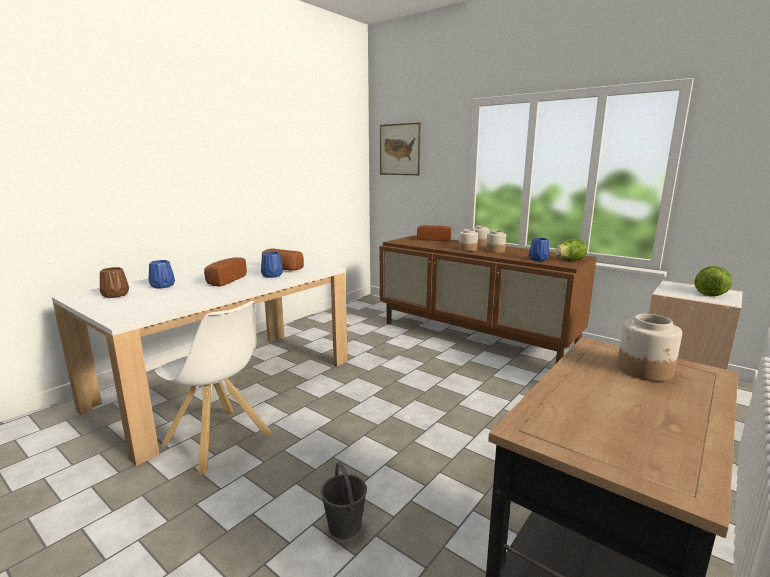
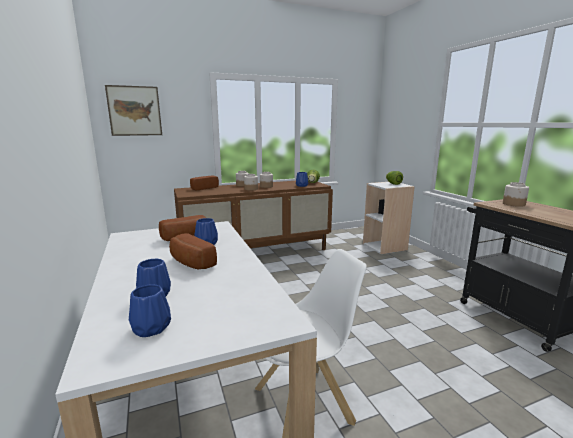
camera: 60 degrees left, 0 degrees up
(115, 295) = (151, 328): brown vase -> blue vase
(344, 525) = (439, 360): grey bucket -> none

